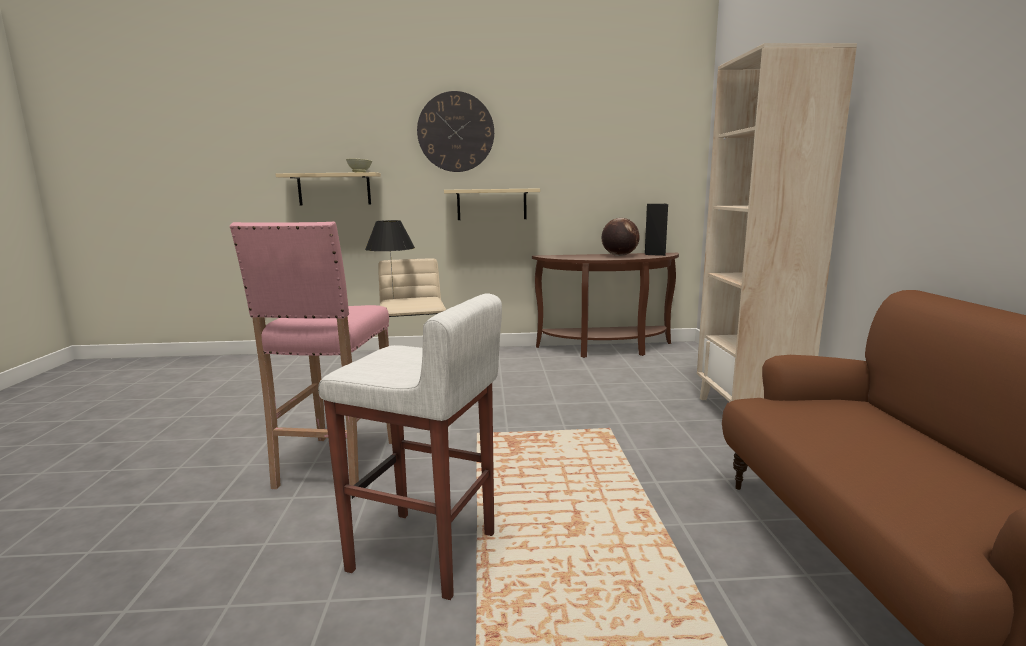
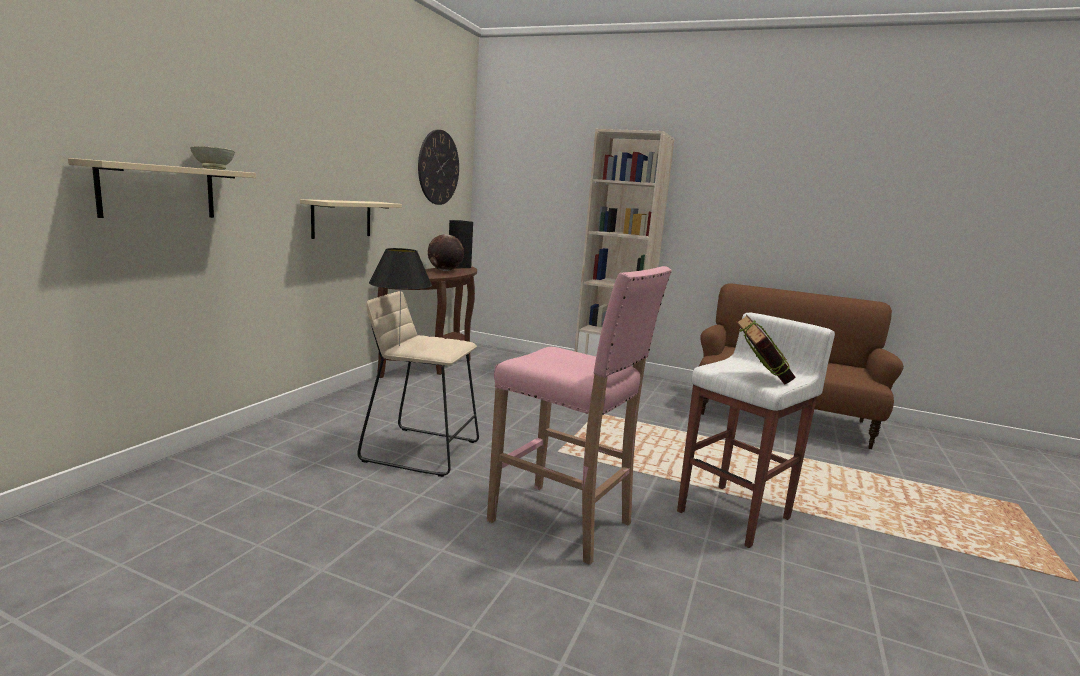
camera: 65 degrees left, 0 degrees up
(371, 366) = (760, 379): none -> book
(456, 132) = (310, 125): wall clock -> wall clock (438, 167)

